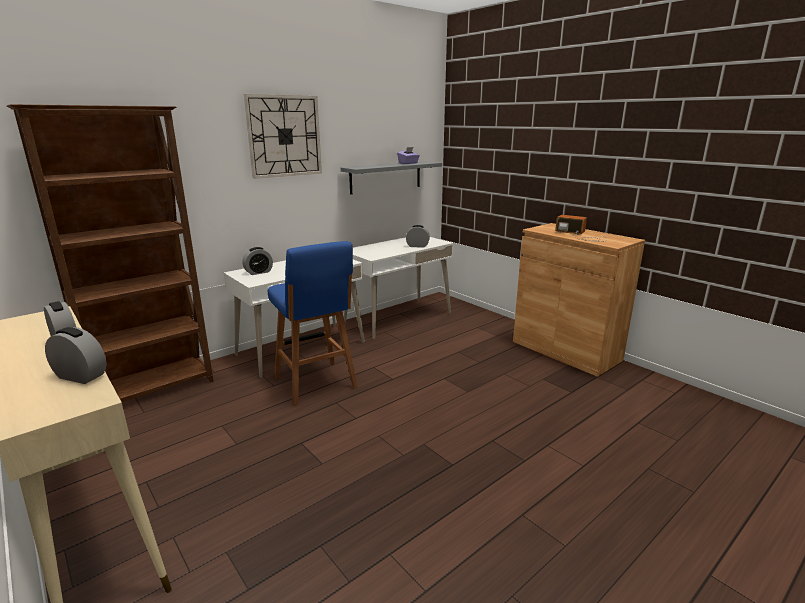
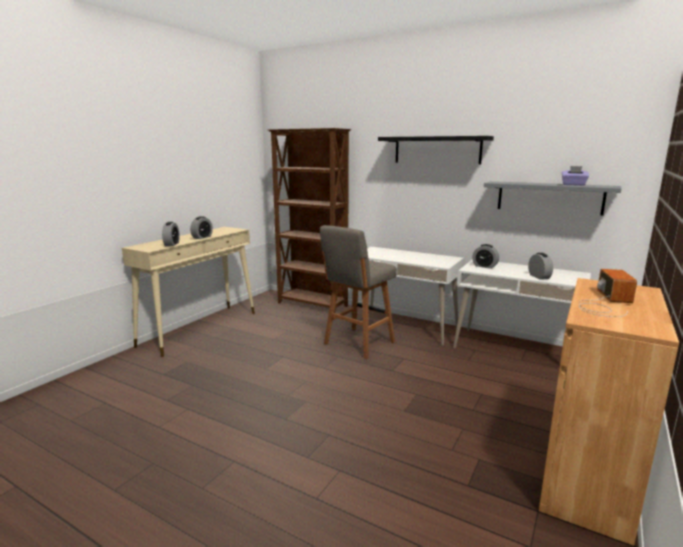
camera: 70 degrees right, 5 degrees down
(258, 272) = (381, 251): alarm clock -> alarm clock (484, 266)
(284, 136) = (437, 150): wall clock -> black shelf
(316, 384) = (357, 344): blue stool -> grey stool

